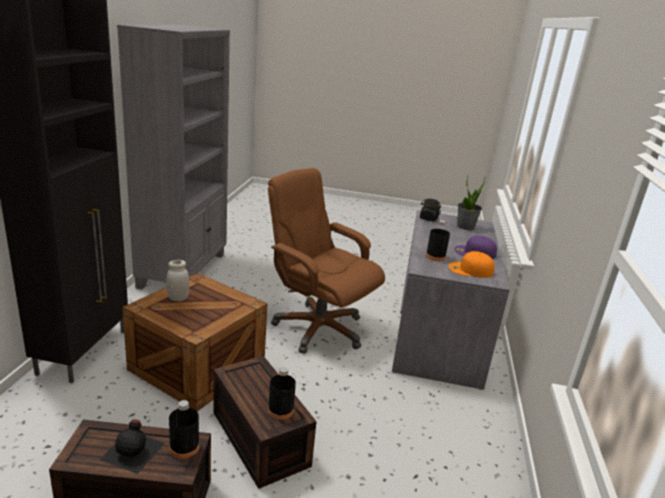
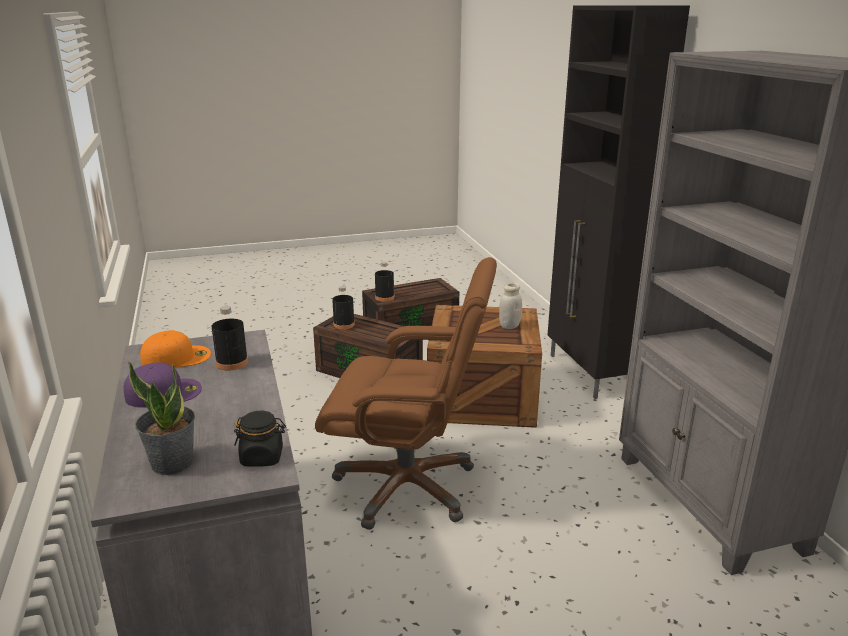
camera: 155 degrees right, 0 degrees up
(134, 450) = (410, 290): black bottle -> none

